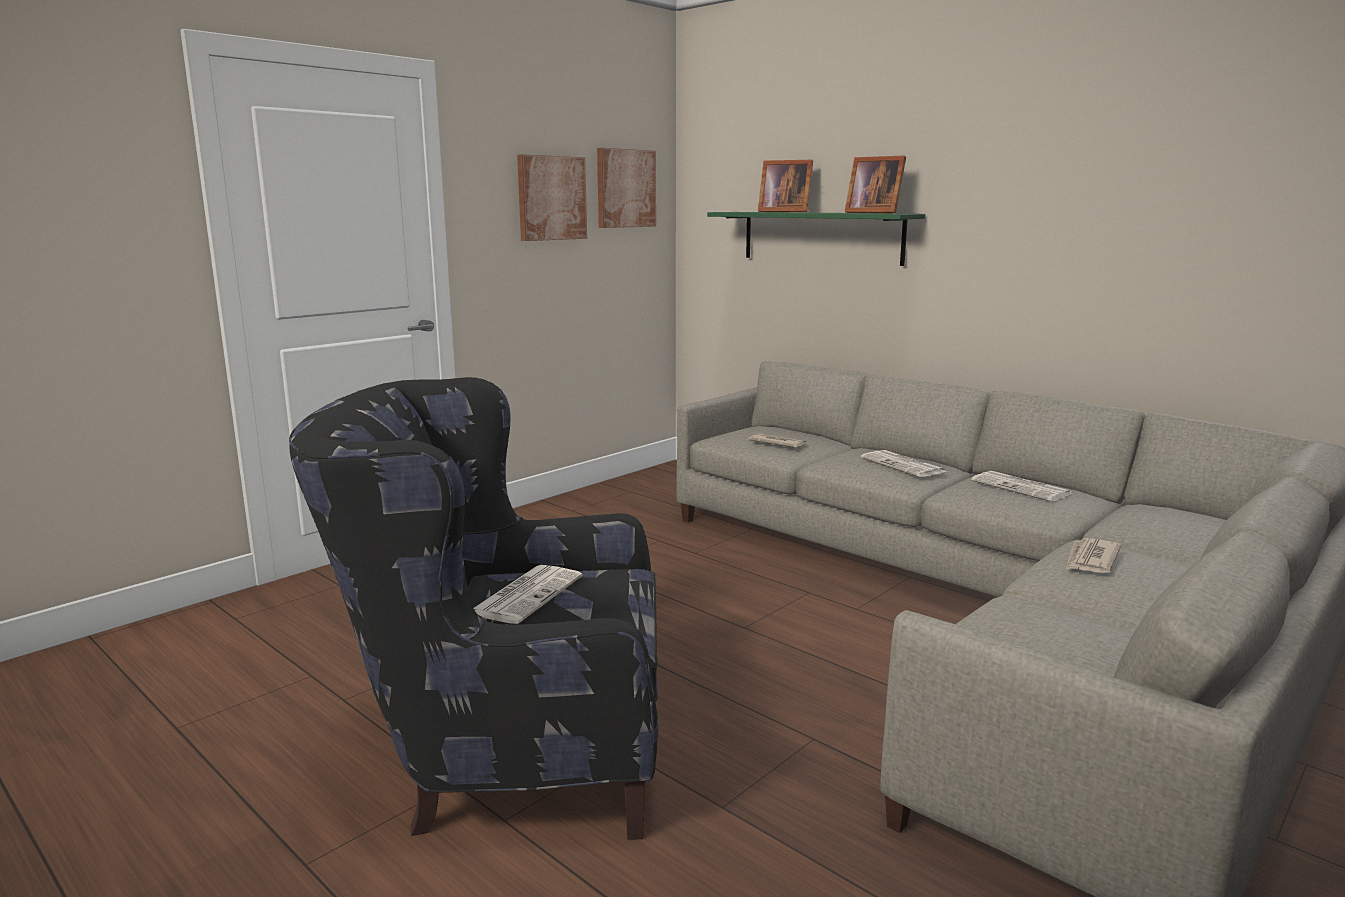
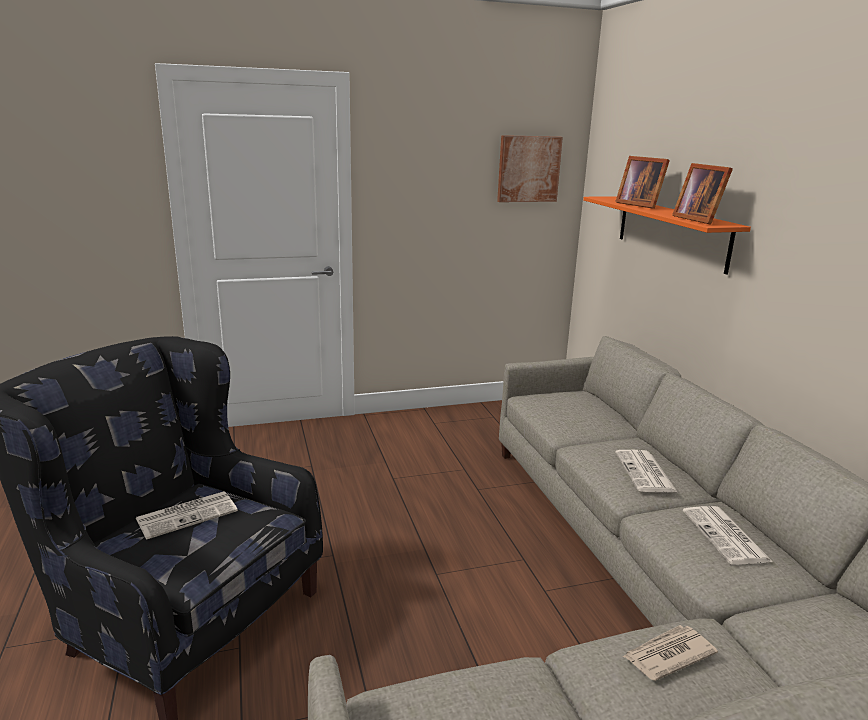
camera: 30 degrees right, 5 degrees up
(551, 198) = (451, 177): picture -> none
(777, 443) = (567, 416): newspaper -> none
(821, 237) = (671, 232): green shelf -> orange shelf

